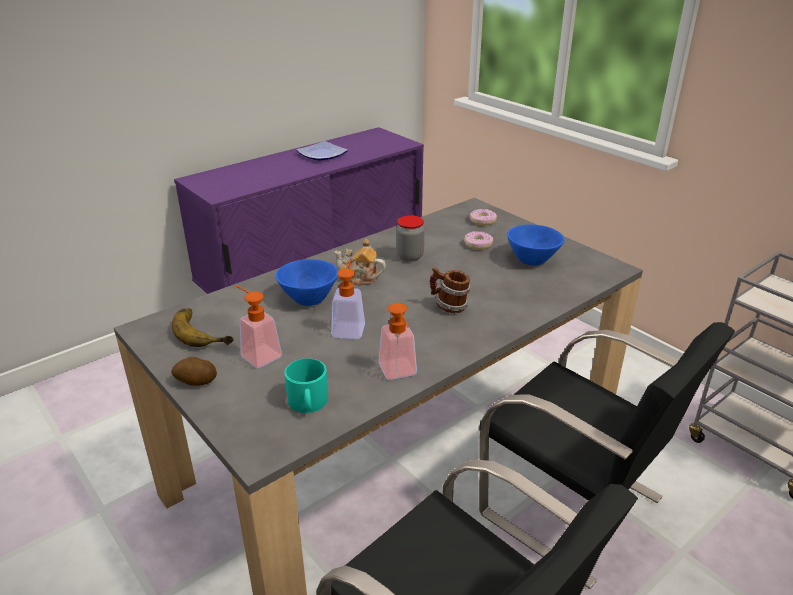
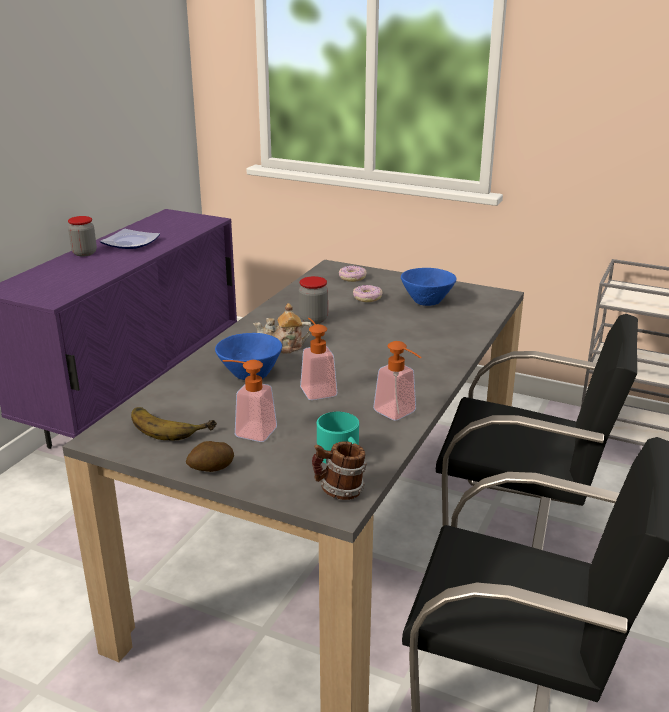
camera: 25 degrees left, 5 degrees down
(279, 158) = (84, 253): none -> jar
(449, 306) = (391, 353): mug -> mug (339, 491)

